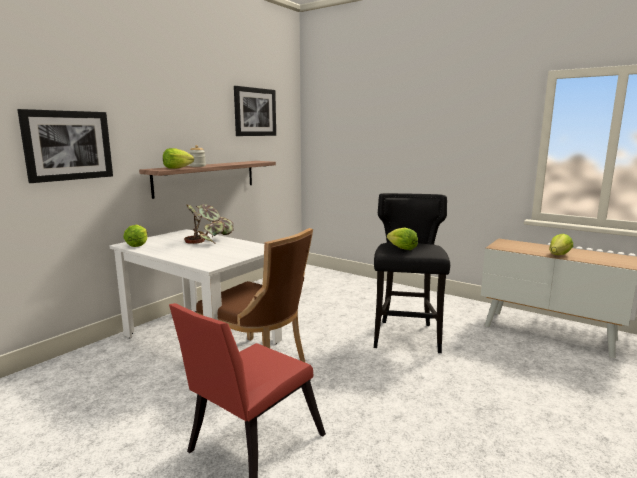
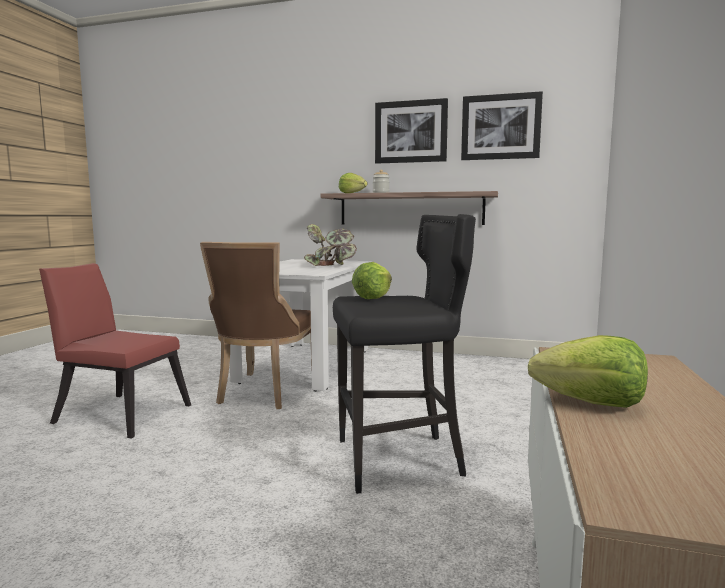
camera: 70 degrees right, 5 degrees down
(68, 145) = (273, 172): picture -> picture (410, 132)
(138, 245) = (296, 261): lettuce -> none

